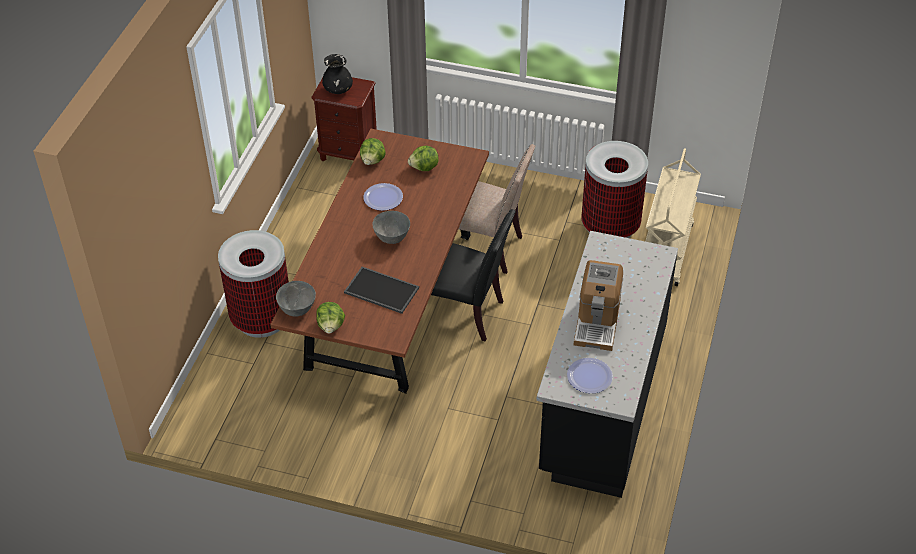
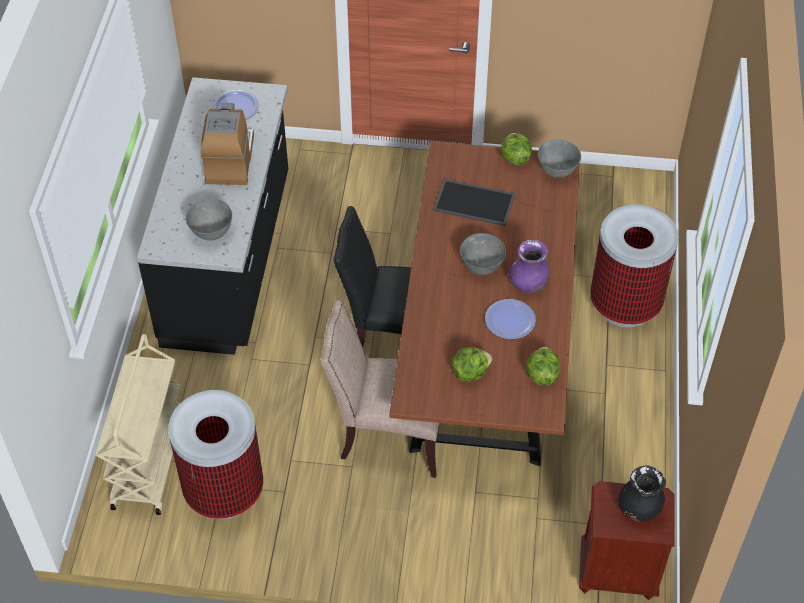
camera: 170 degrees right, 5 degrees up
(359, 221) = (528, 284): none -> purple vase
(614, 260) = (212, 232): none -> grey bowl

